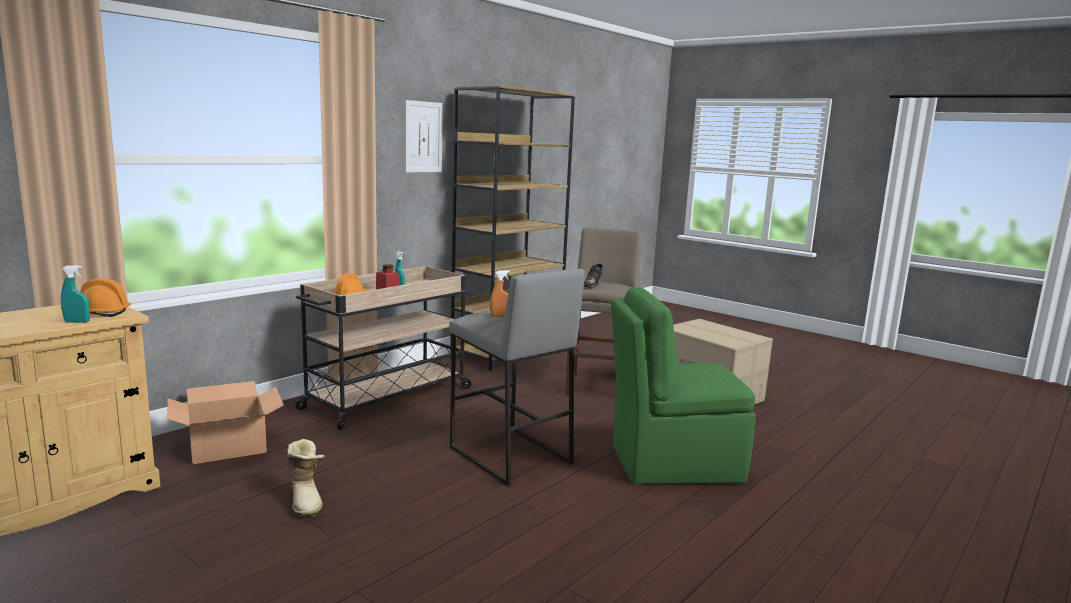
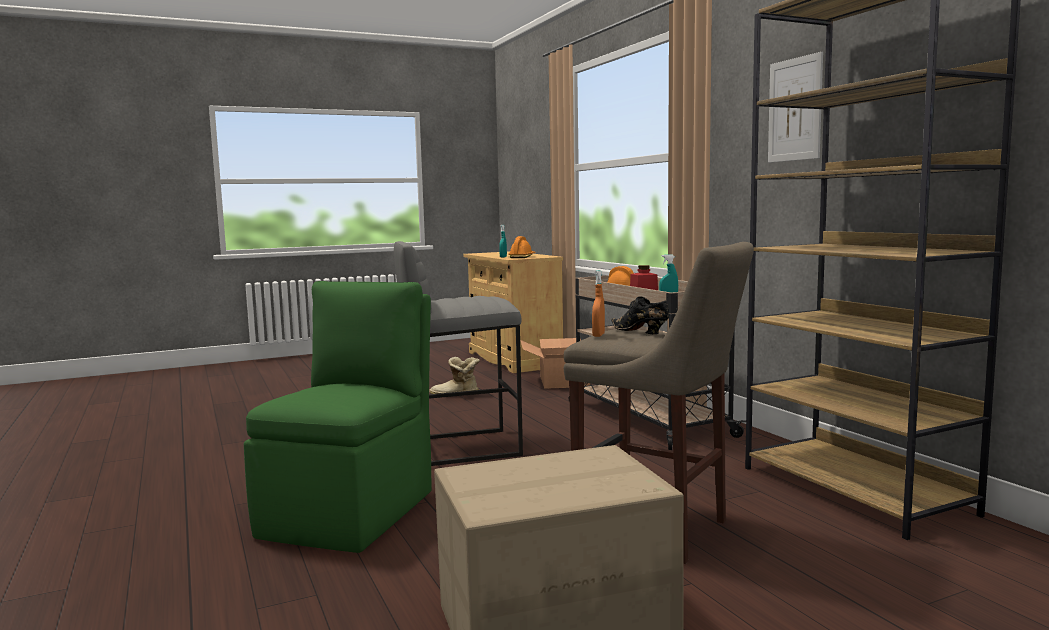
camera: 115 degrees right, 5 degrees down
(500, 316) = (465, 296): orange spray bottle -> orange spray bottle (598, 335)

